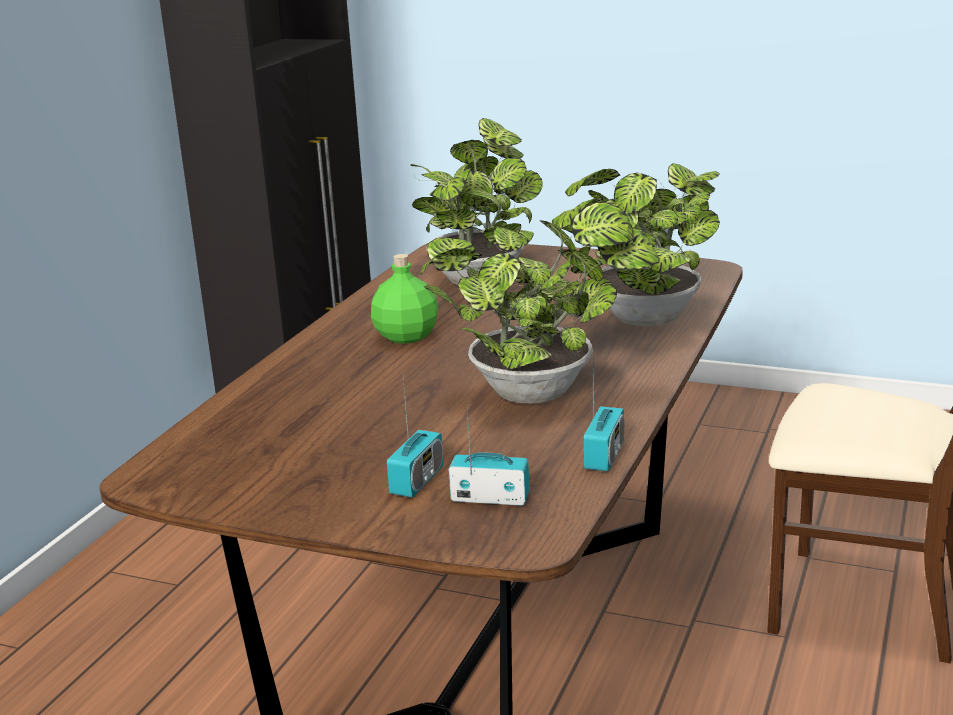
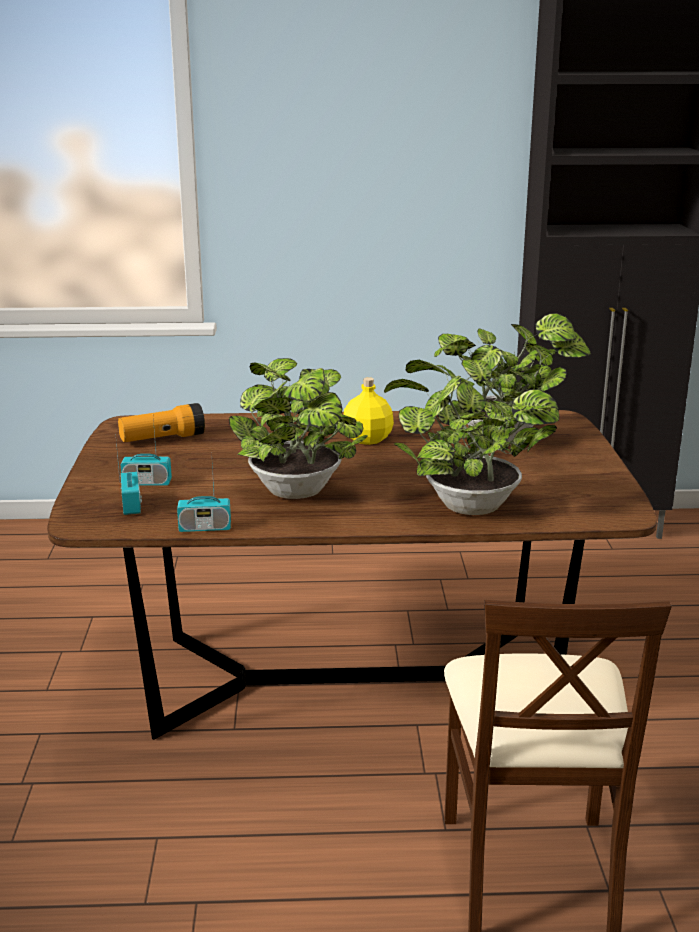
camera: 65 degrees right, 0 degrees up
(253, 456) = (162, 439): none -> flashlight
(407, 336) = (368, 439): green bottle -> yellow bottle

